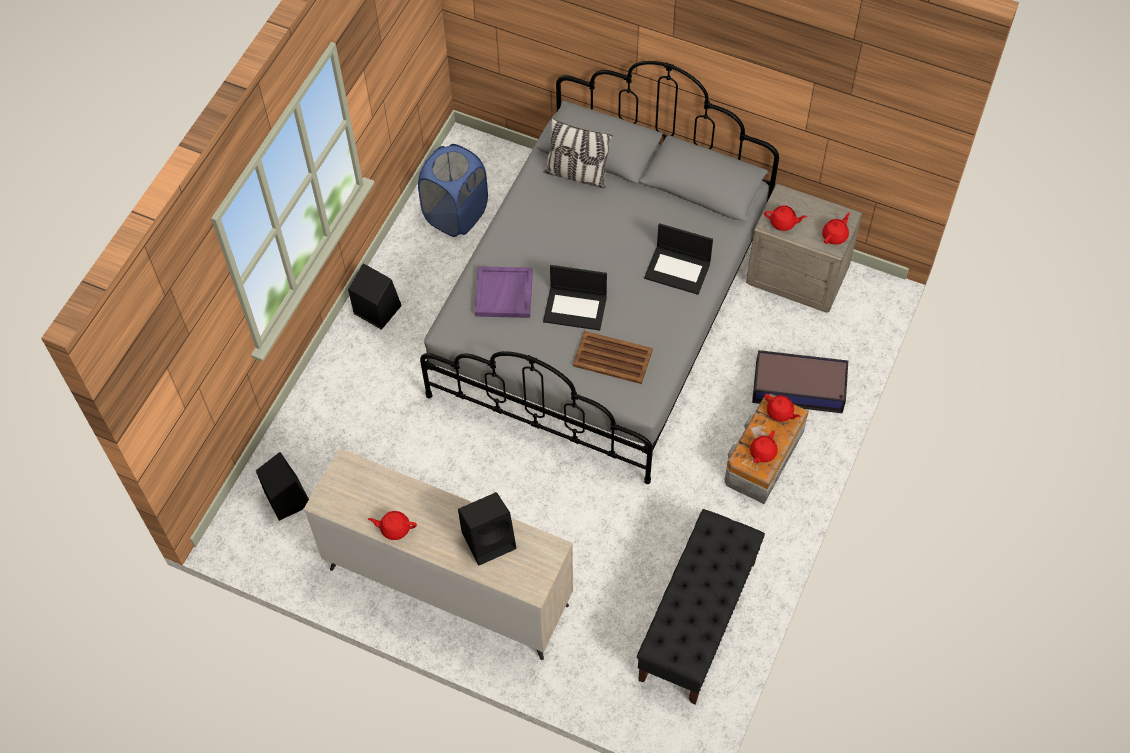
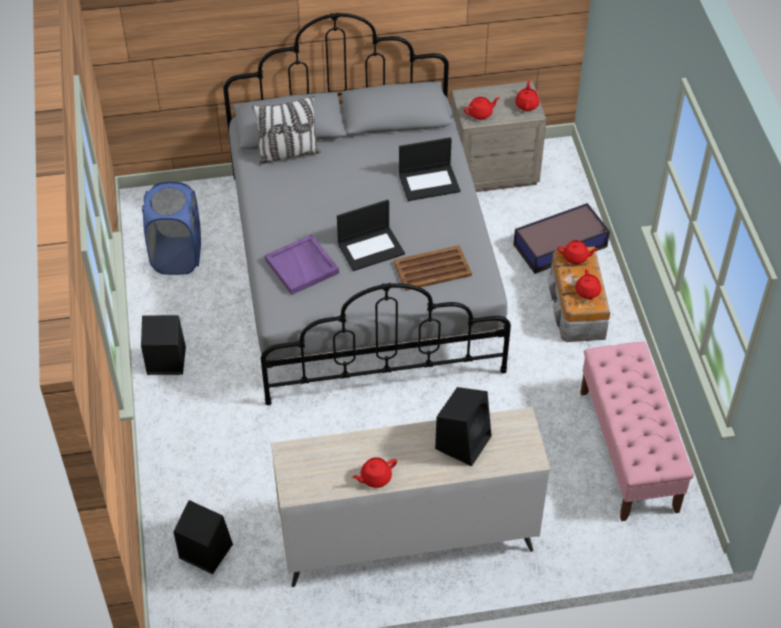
camera: 35 degrees left, 10 degrees down
(697, 621) = (628, 451): black bench -> pink bench

